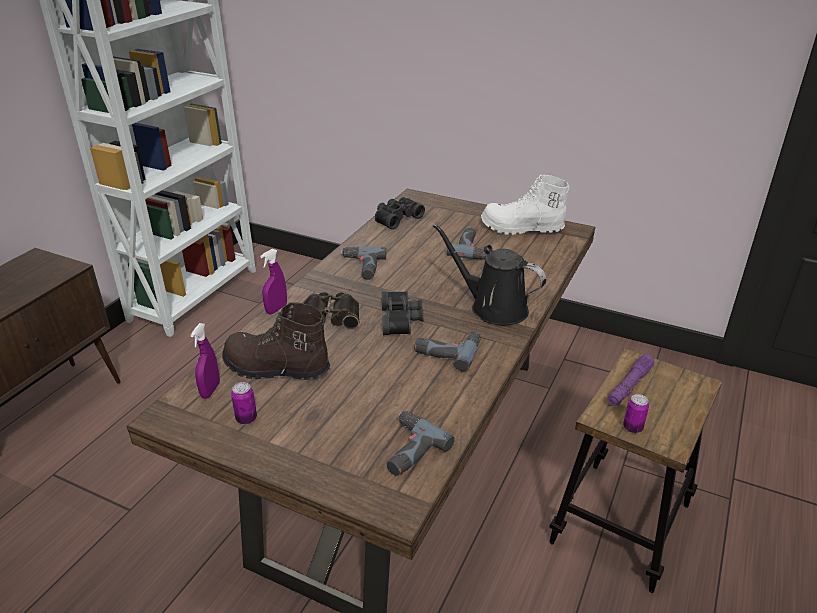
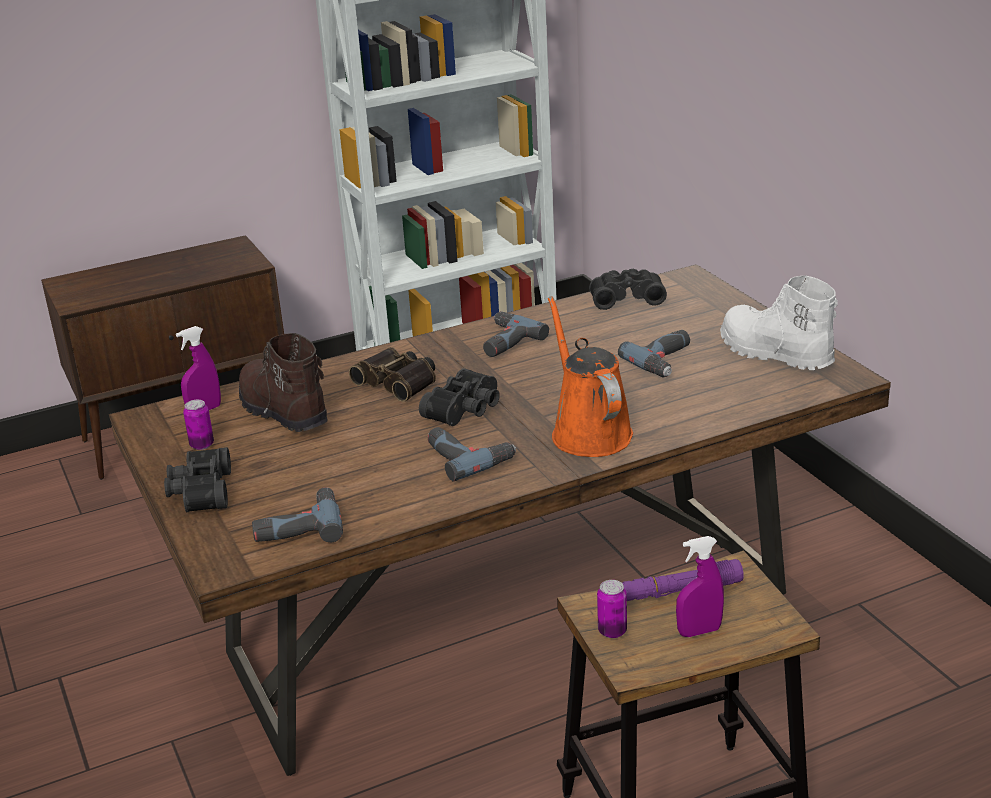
camera: 40 degrees right, 5 degrees down
(276, 309) = (357, 357): purple spray bottle -> purple spray bottle (699, 631)
(296, 456) = (199, 492): none -> black binoculars
(493, 307) = (588, 432): black watering can -> orange watering can

